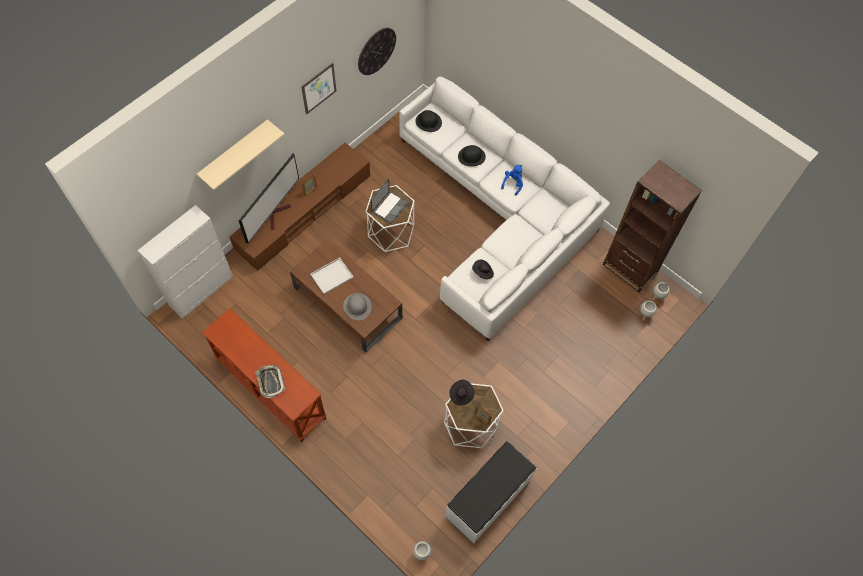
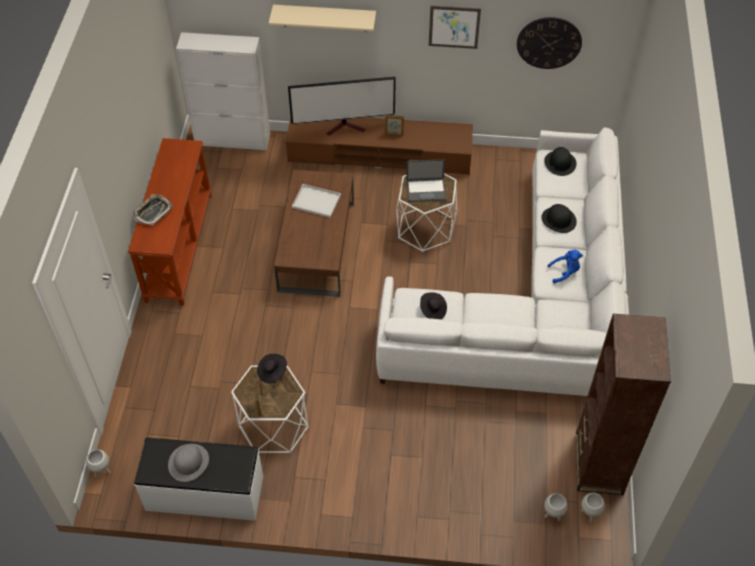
camera: 55 degrees right, 10 degrees down
(357, 306) = (302, 239): grey hat -> grey hat (188, 462)

